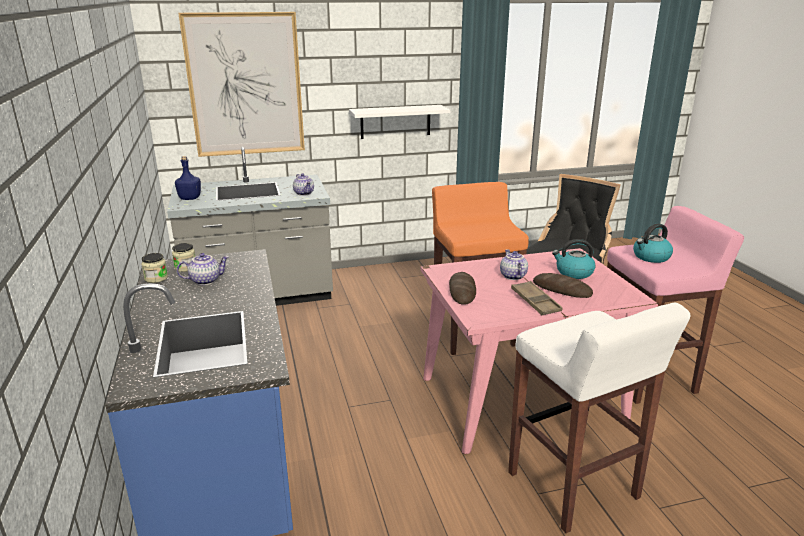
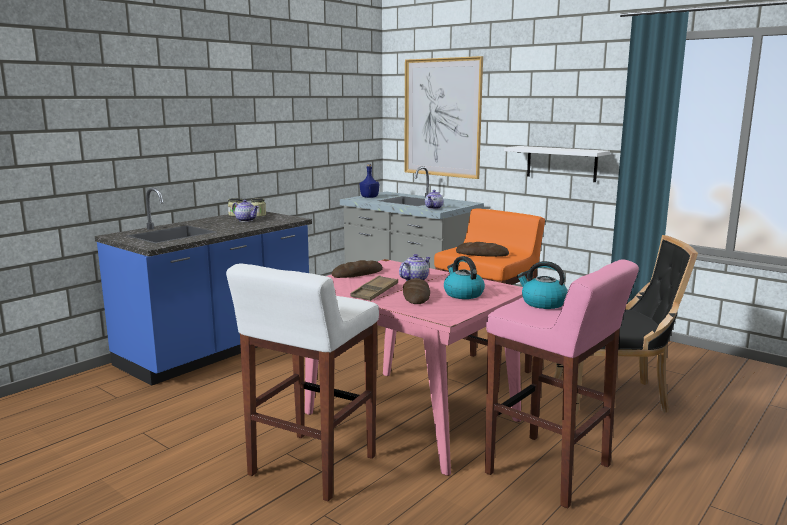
camera: 55 degrees right, 10 degrees down
(487, 230) = (482, 254): none -> bread

